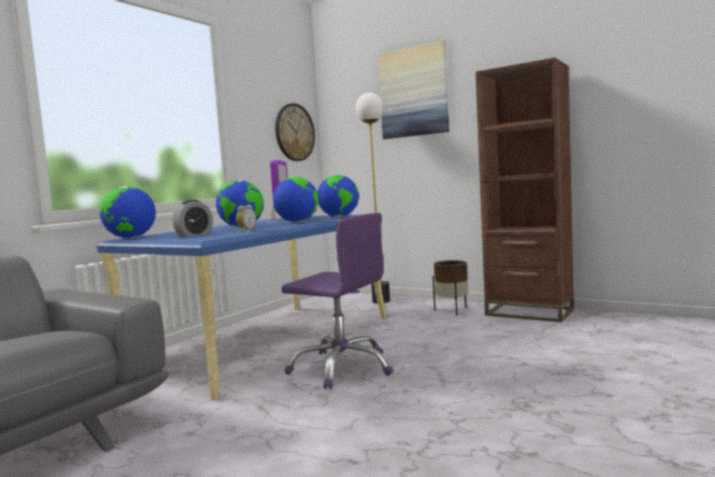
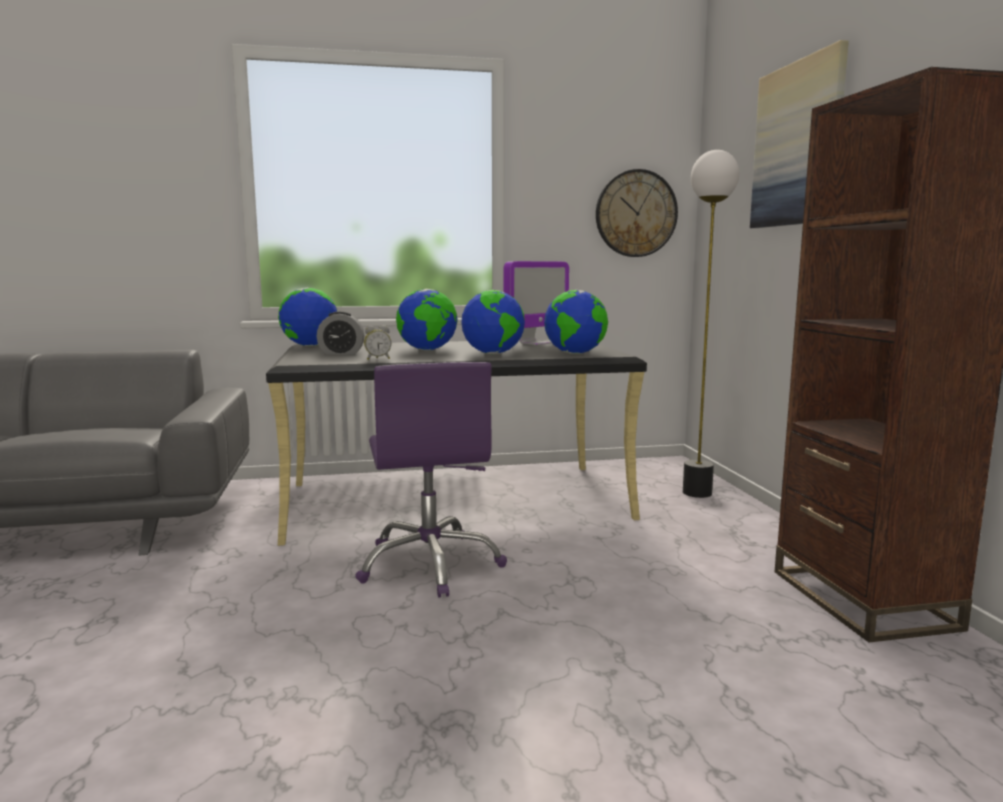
camera: 45 degrees right, 5 degrees up
(267, 342) = (456, 500): blue desk -> black desk
(452, 311) = (748, 545): brown planter -> none

